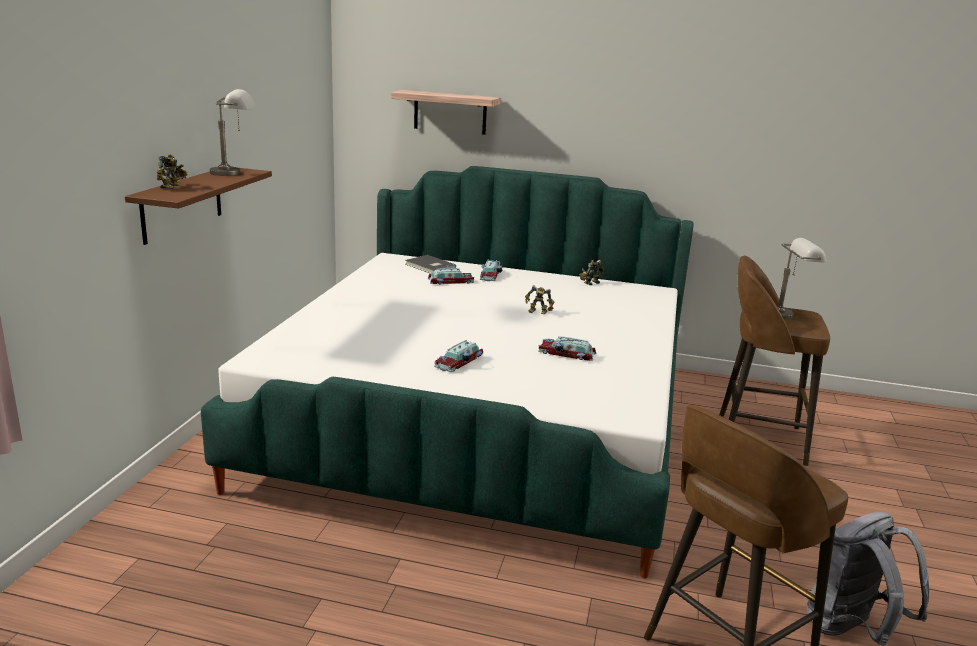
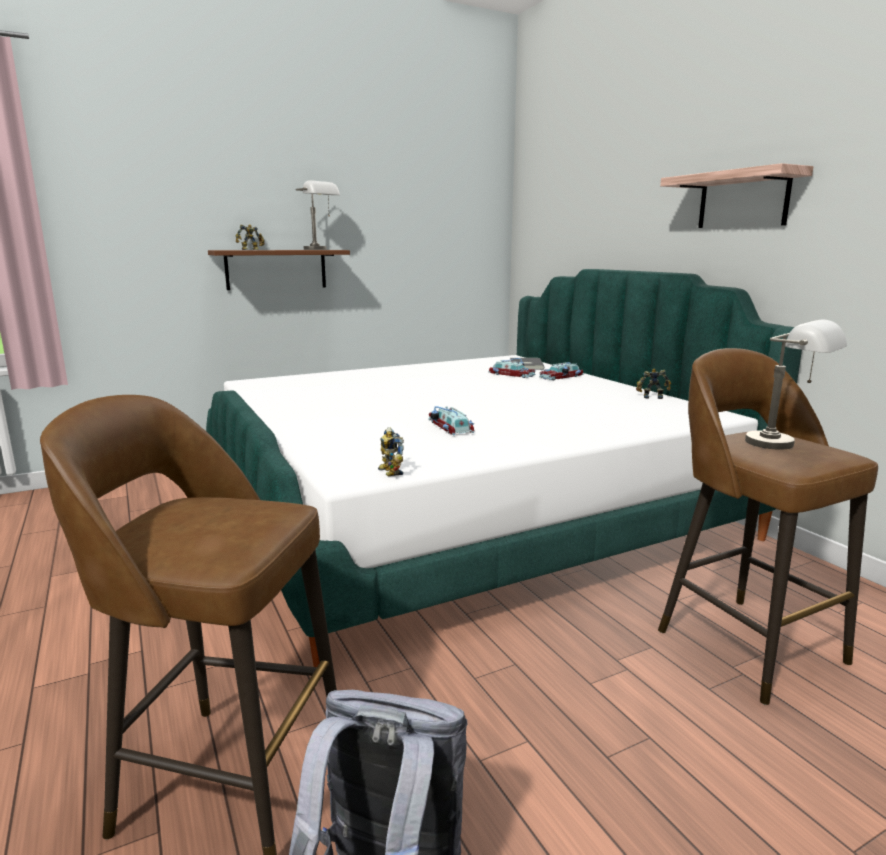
camera: 50 degrees right, 5 degrees down
(450, 112) = (581, 216): shelf -> shelf (743, 200)
(460, 362) = (352, 411): toy car -> none
(538, 312) = (522, 402): toy robot -> toy robot (388, 472)

